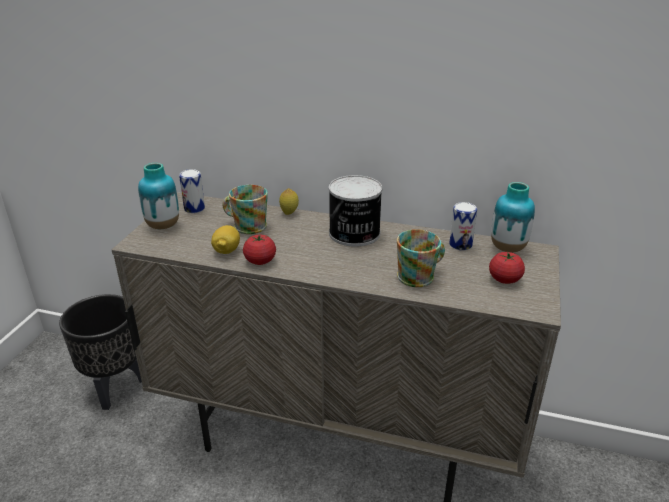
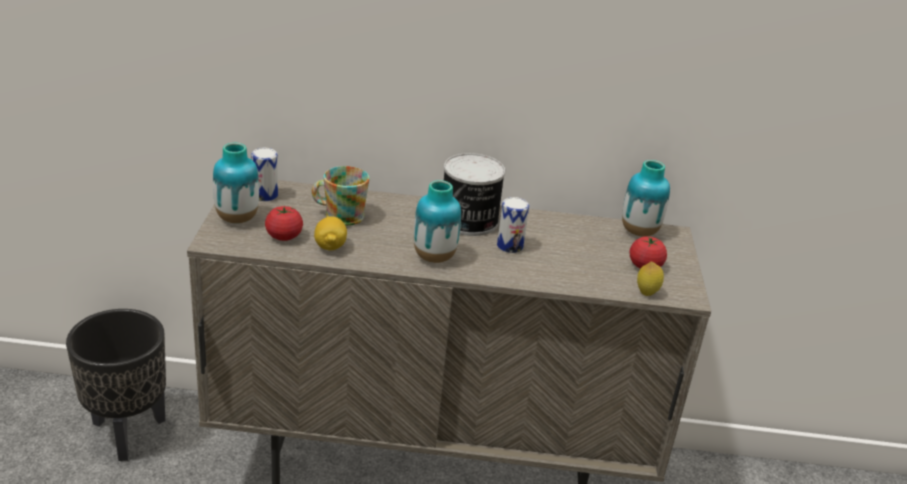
camera: 15 degrees left, 0 degrees up
(260, 261) = (374, 257): tomato -> tomato (284, 236)
(289, 213) = (384, 198): lemon -> lemon (646, 293)
(311, 263) = (434, 257): none -> vase
(420, 276) = (557, 266): mug -> none
(460, 244) = (589, 229): can -> can (510, 246)

